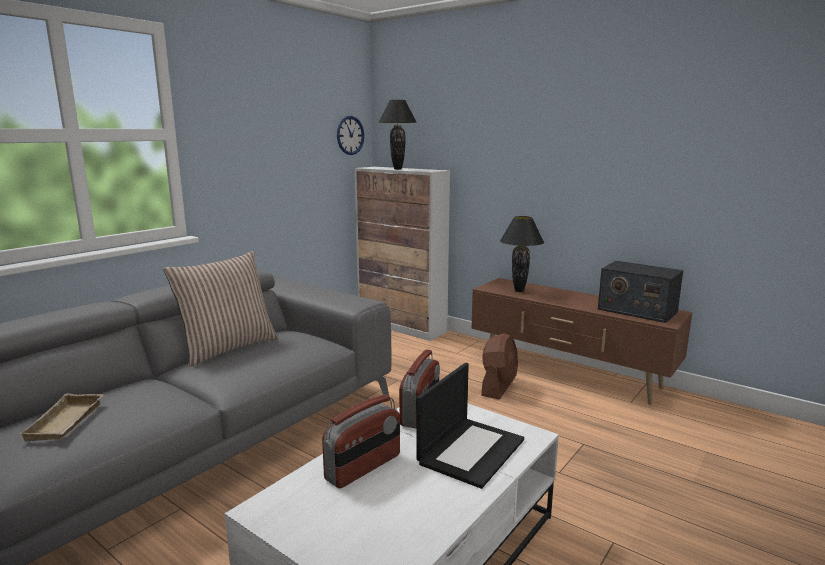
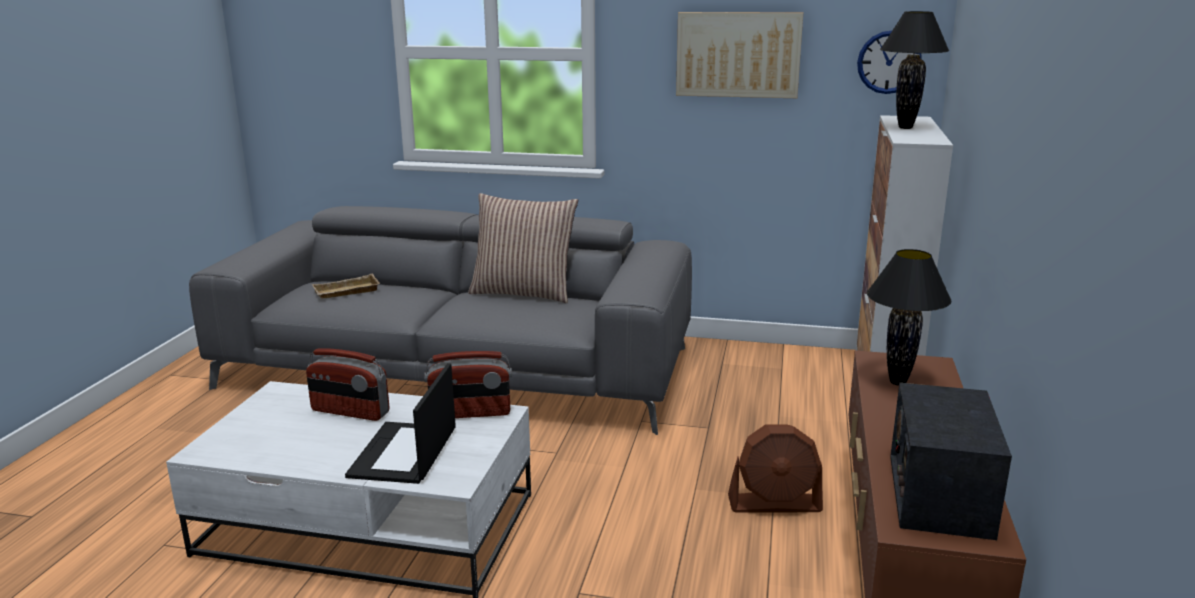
camera: 65 degrees right, 5 degrees up
(276, 132) = (738, 54): none -> picture
(471, 450) = (404, 453): laptop -> laptop turned 90 degrees clockwise

